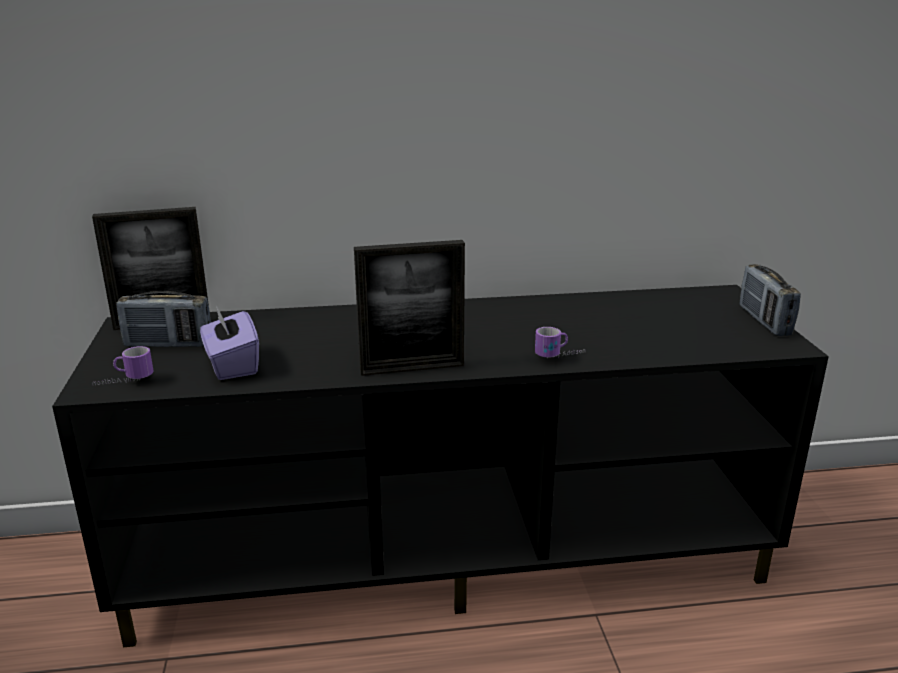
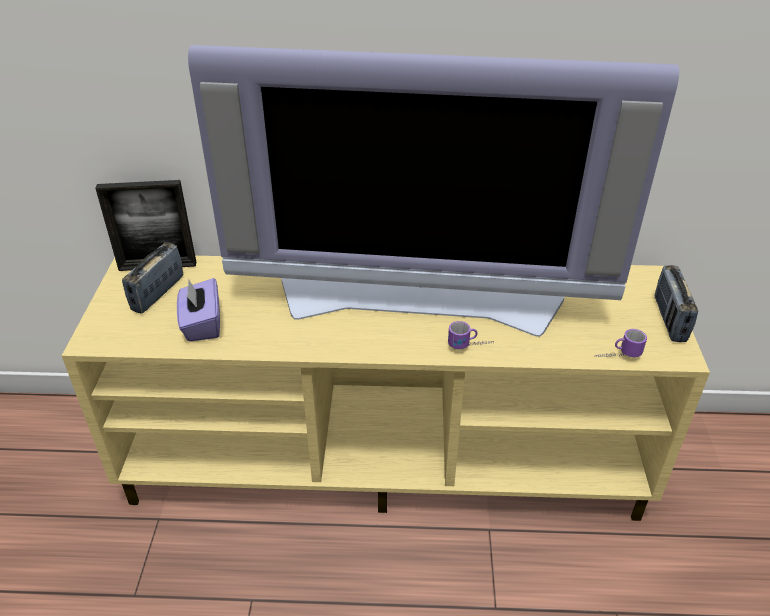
camera: 10 degrees right, 15 degrees up
(124, 382) = (117, 335): mug -> mug (617, 356)
(168, 344) = (158, 293): radio -> radio turned 105 degrees clockwise
(412, 368) = (343, 345): picture frame -> none
(450, 556) = (386, 458): black tv stand -> beige tv stand
(487, 326) = (420, 299): none -> television

